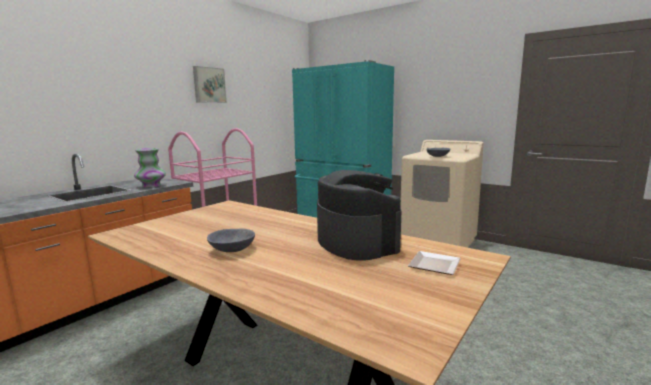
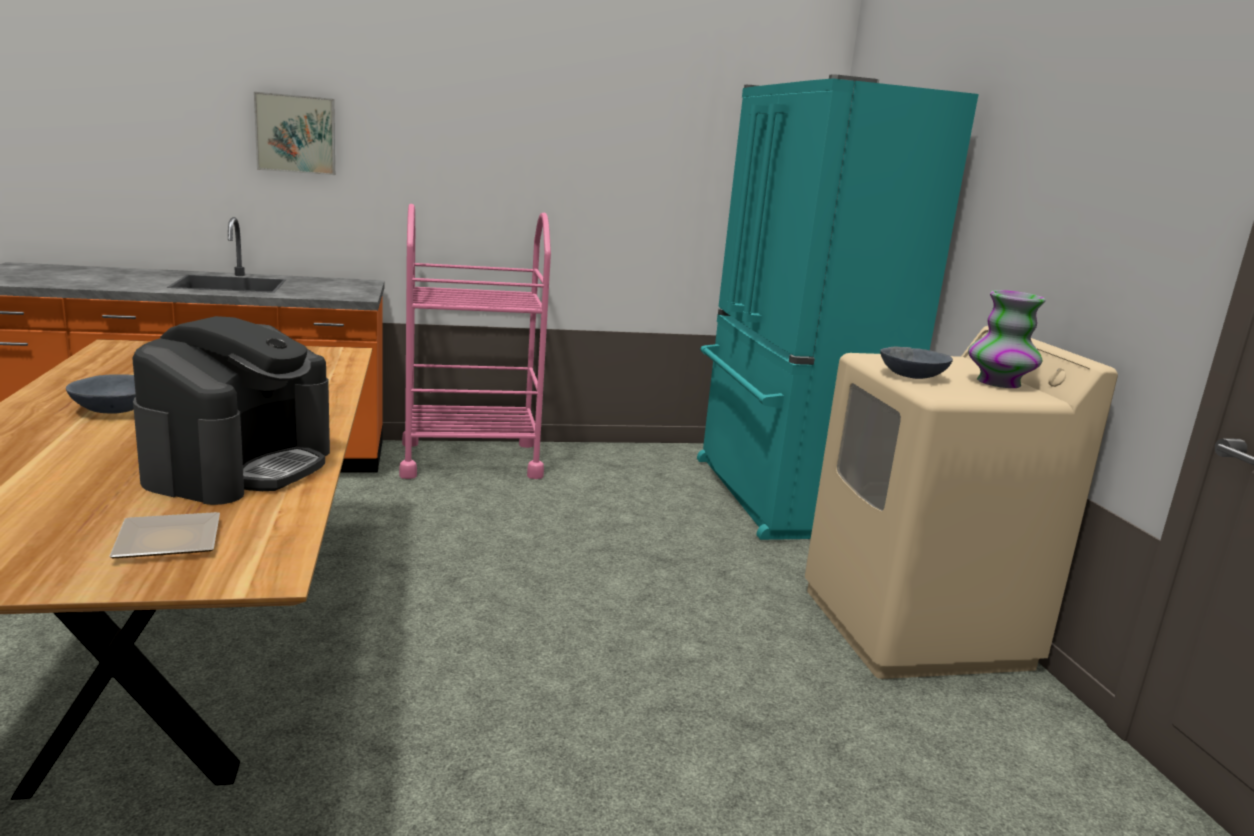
camera: 40 degrees right, 5 degrees up
(151, 186) = (312, 293): vase -> vase (998, 383)
(209, 85) = (528, 115): picture -> picture (296, 134)

